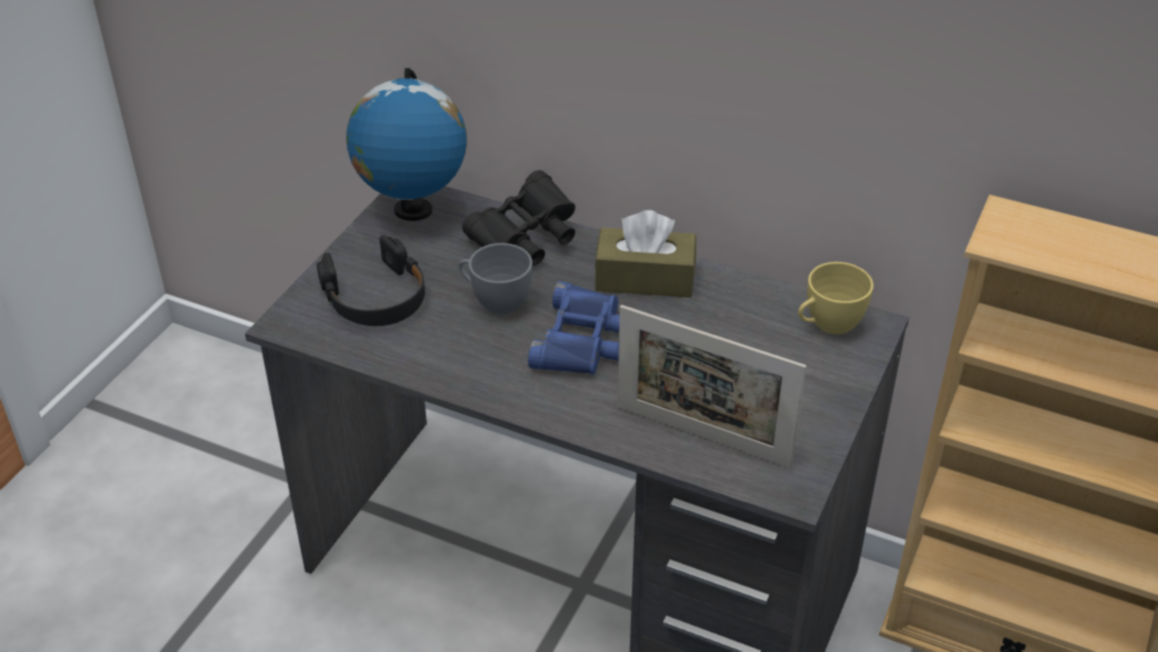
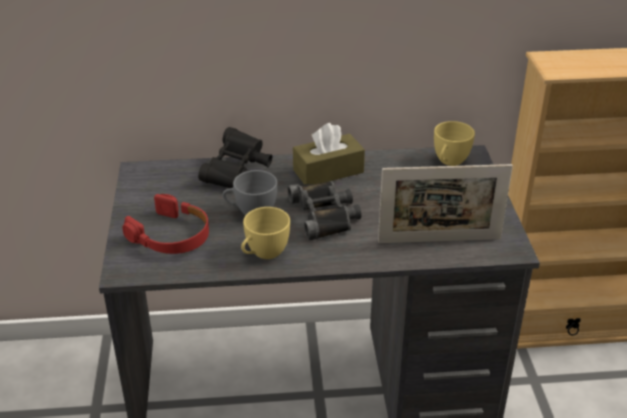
camera: 30 degrees left, 5 degrees down
(376, 297) = (171, 235): black headphones -> red headphones
(412, 210) = (150, 180): globe -> none
(462, 364) = (263, 254): none -> yellow cup
(584, 340) = (325, 215): blue binoculars -> black binoculars

